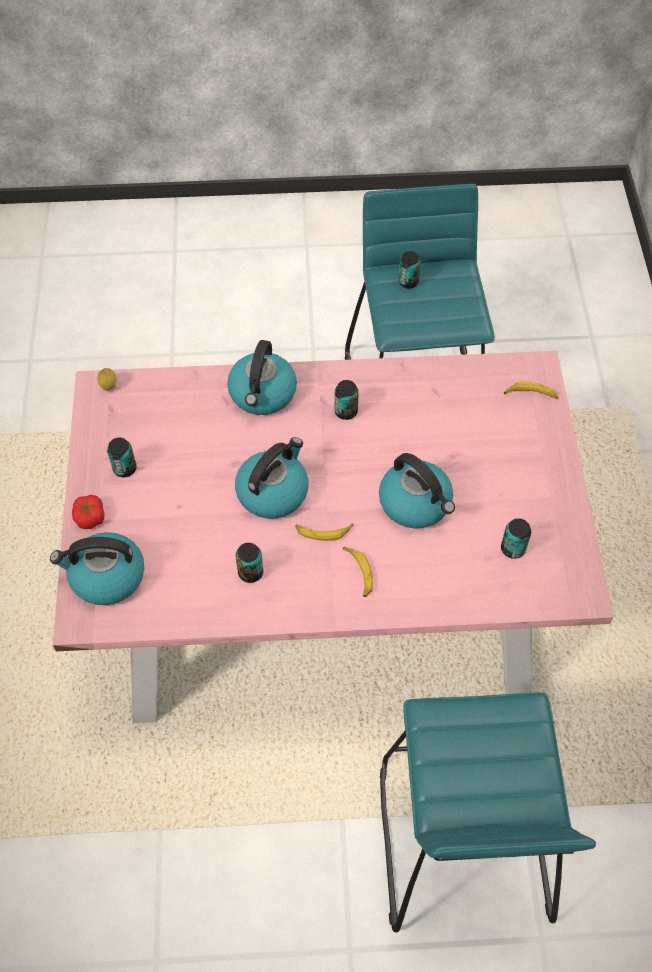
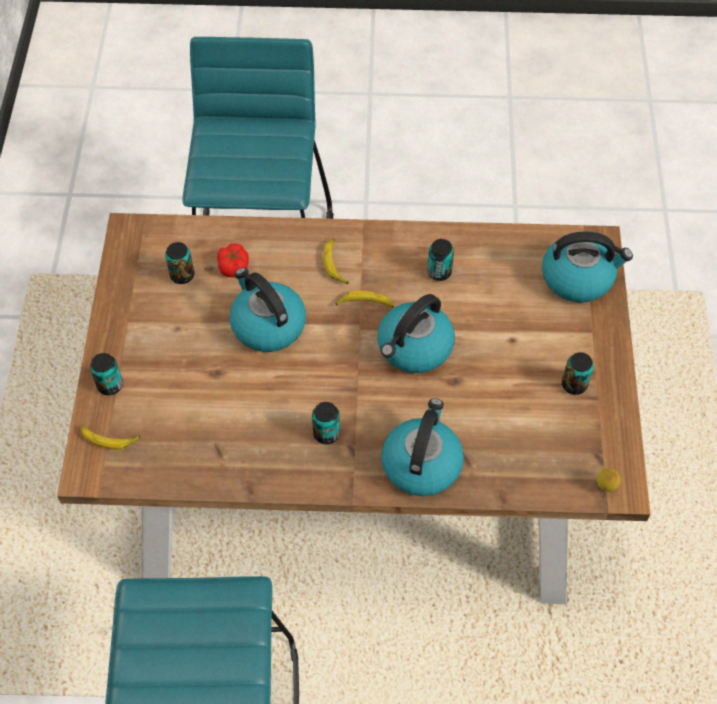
camera: 175 degrees left, 0 degrees up
(89, 517) = (604, 336): tomato -> tomato (234, 266)
(328, 597) = (355, 474): pink dining table -> brown dining table
(408, 282) = (210, 677): can -> can (110, 385)

